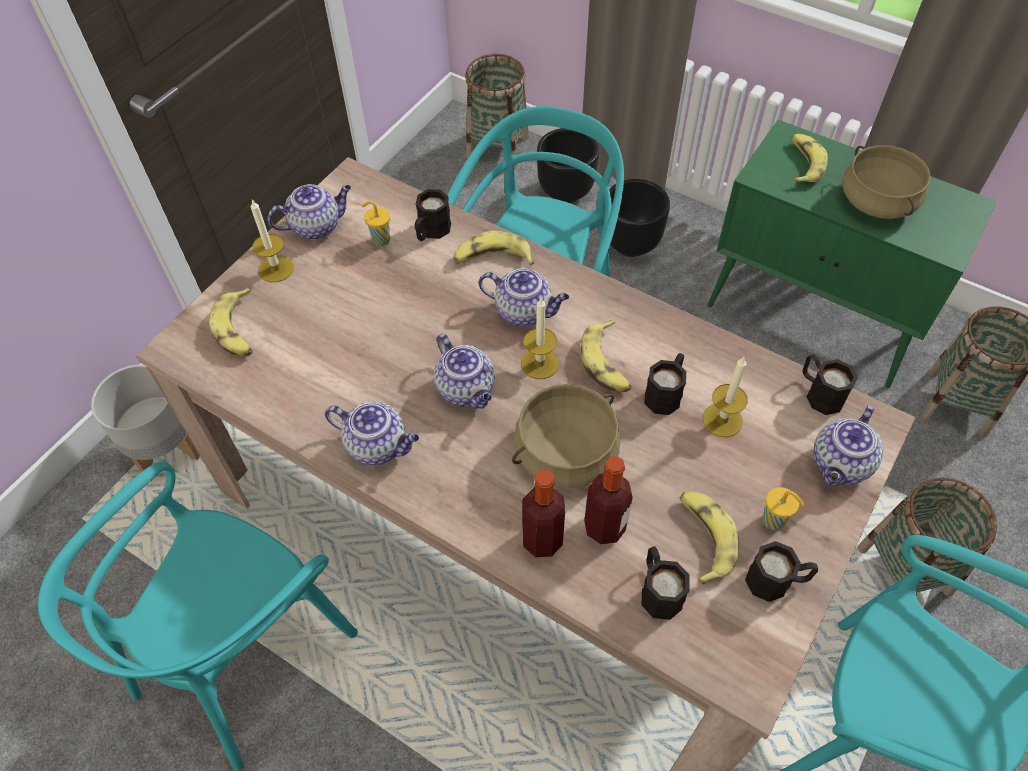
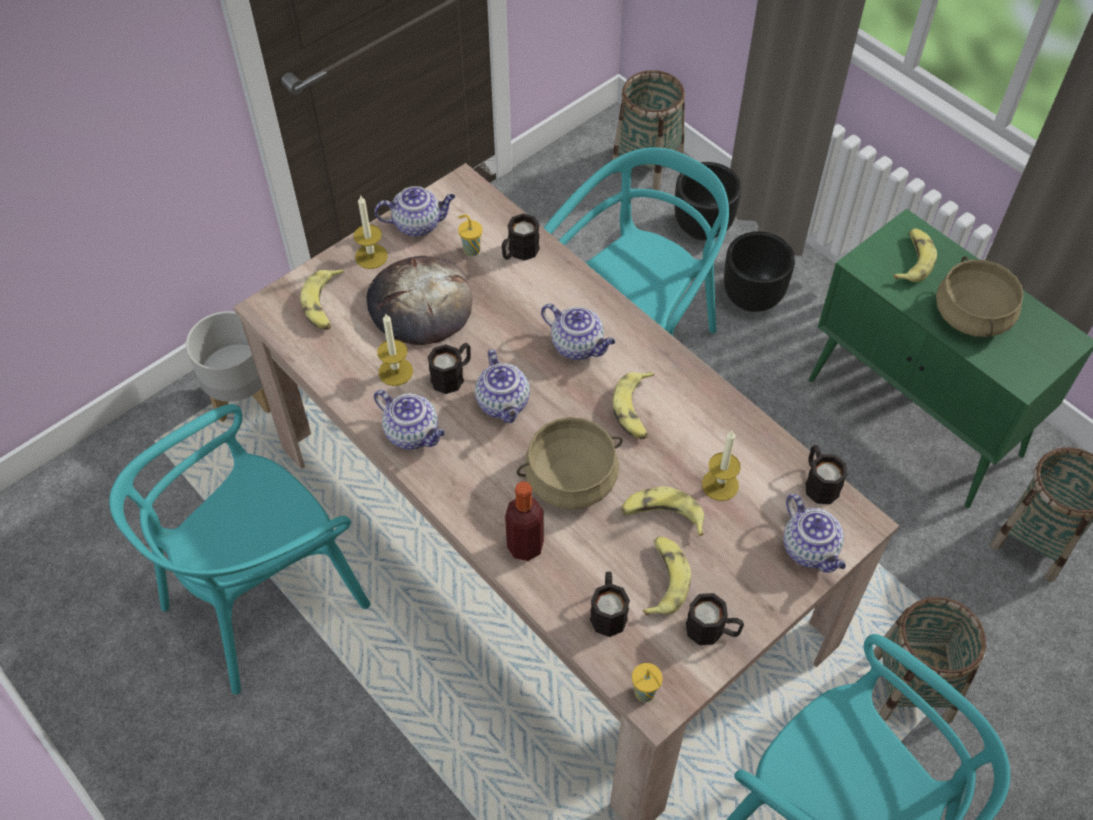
camera: 15 degrees right, 0 degrees up
(344, 306) = (420, 304): none -> bread
(492, 259) = (566, 290): banana -> banana (662, 515)
(539, 363) = (575, 396): candle -> candle (395, 371)
(604, 527) = (581, 549): bottle -> none
(666, 393) = (678, 449): black mug -> black mug (452, 376)
(774, 521) = (731, 581): yellow cup -> yellow cup (645, 693)
(840, 465) = (811, 549): teapot -> teapot turned 75 degrees counterclockwise

